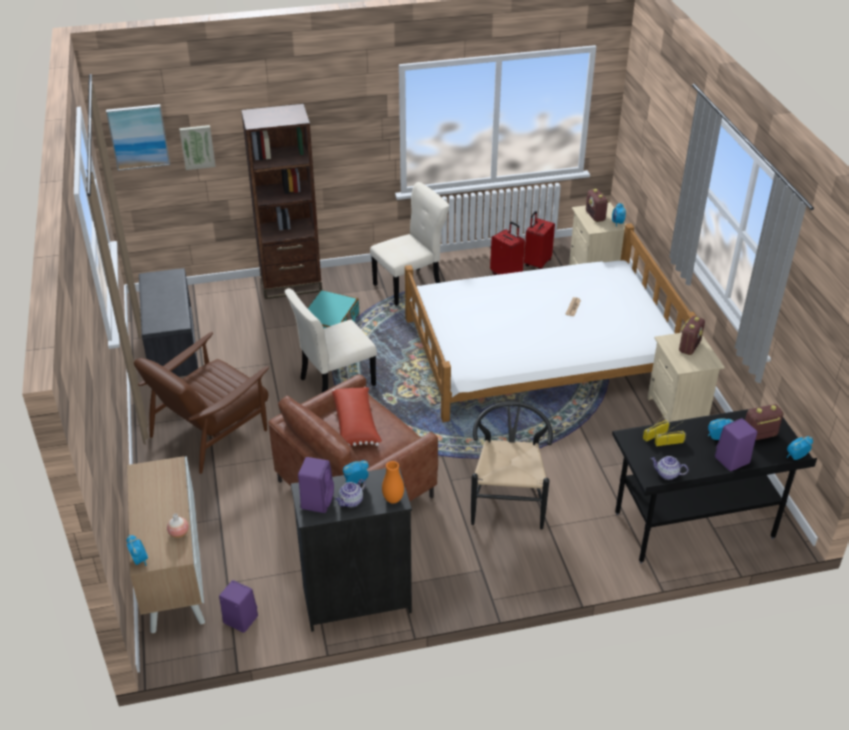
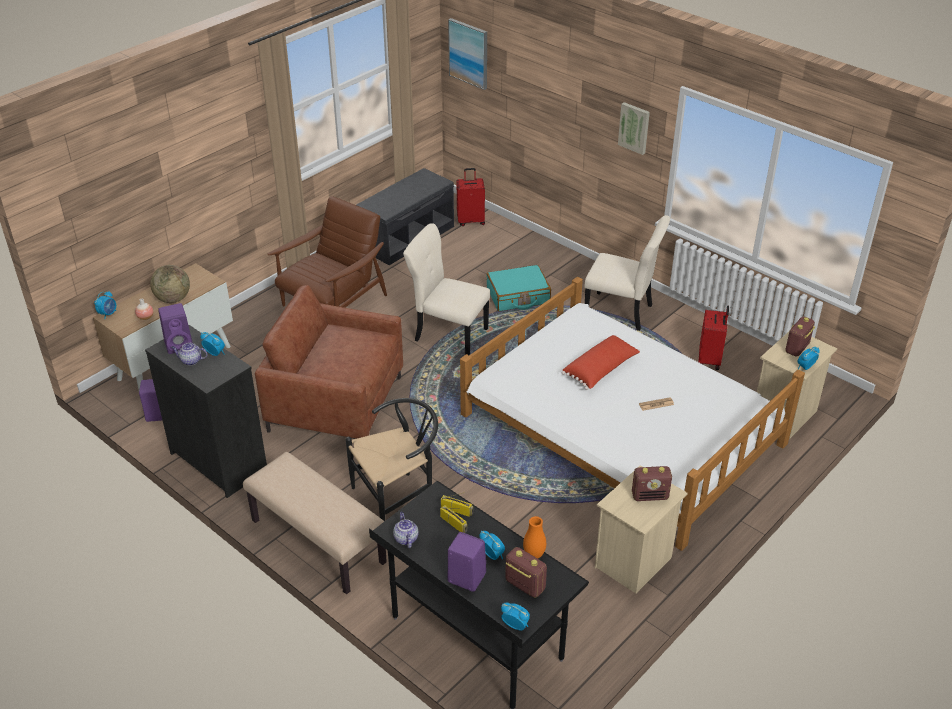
camera: 55 degrees right, 0 degrees up
(170, 502) = (173, 299): none -> globe
(197, 146) = (508, 84): picture -> picture (634, 127)
(211, 430) = (333, 303): brown armchair -> brown armchair turned 120 degrees clockwise
(291, 284) = (545, 252): brown bookcase -> none
(356, 424) = (344, 346): red pillow -> red pillow (601, 370)
(393, 499) = (209, 380): orange vase -> orange vase (534, 555)
(518, 574) = (317, 542): none -> beige bench
(537, 263) = (753, 370): red suitcase -> red suitcase (471, 220)

